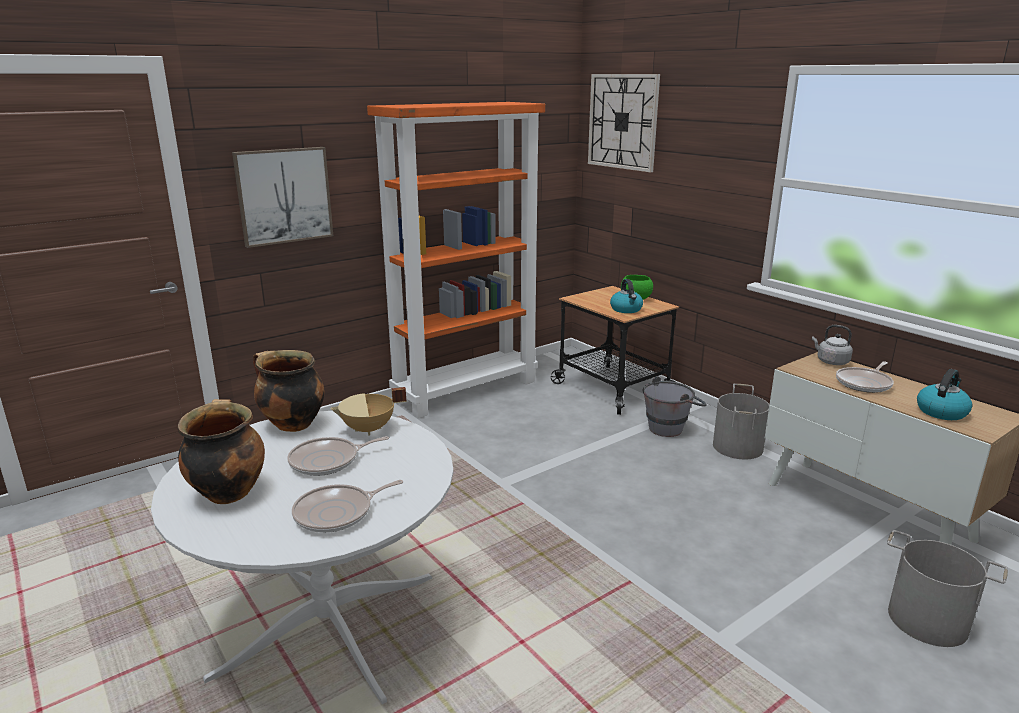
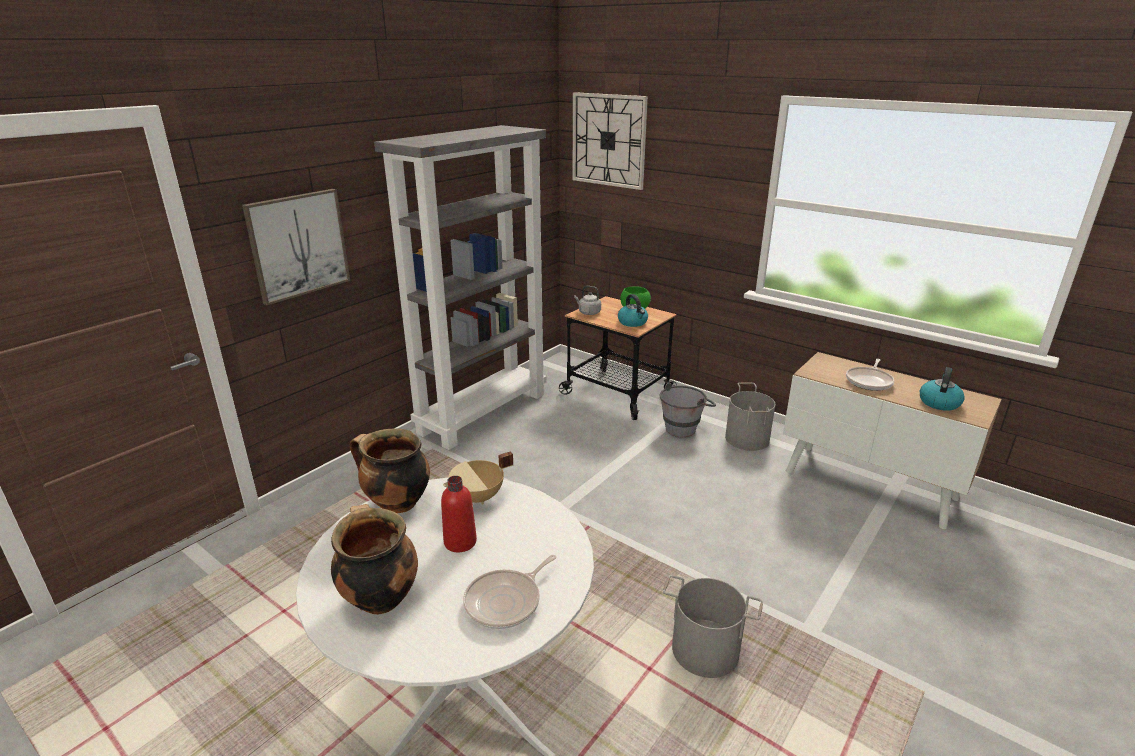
camera: 15 degrees left, 5 degrees up
(328, 461) = (460, 542): frying pan -> red bottle
(466, 390) = (483, 412): orange bookcase -> grey bookcase
(830, 361) = (832, 362): grey kettle -> grey kettle (588, 312)
(927, 621) = (951, 578): grey bucket -> grey bucket (705, 652)

